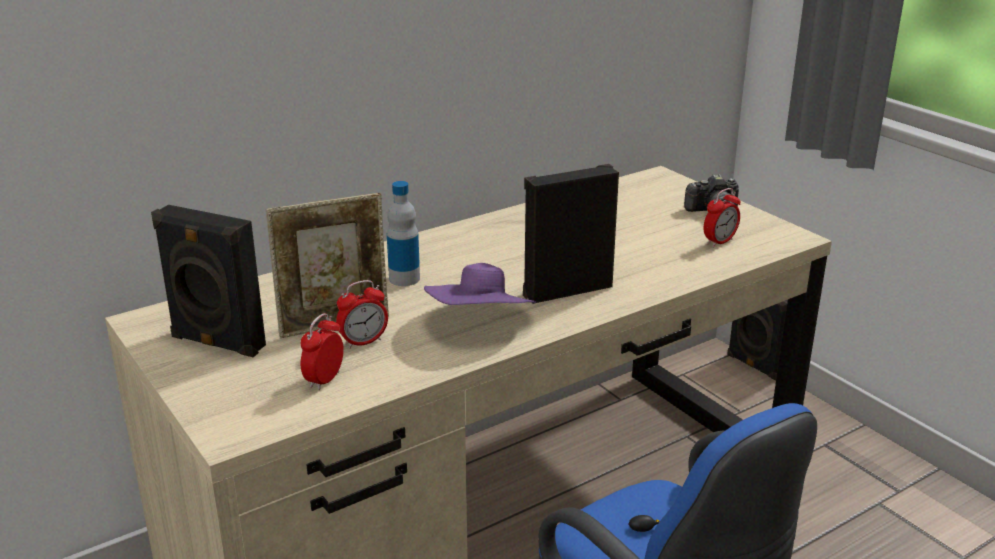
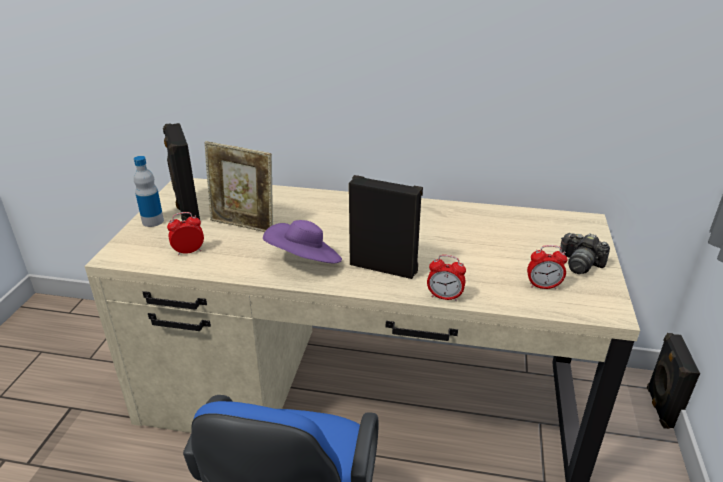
camera: 45 degrees right, 5 degrees up
(363, 342) = (237, 241): alarm clock -> alarm clock (444, 297)
(404, 279) = (316, 217): bottle -> bottle (153, 221)

